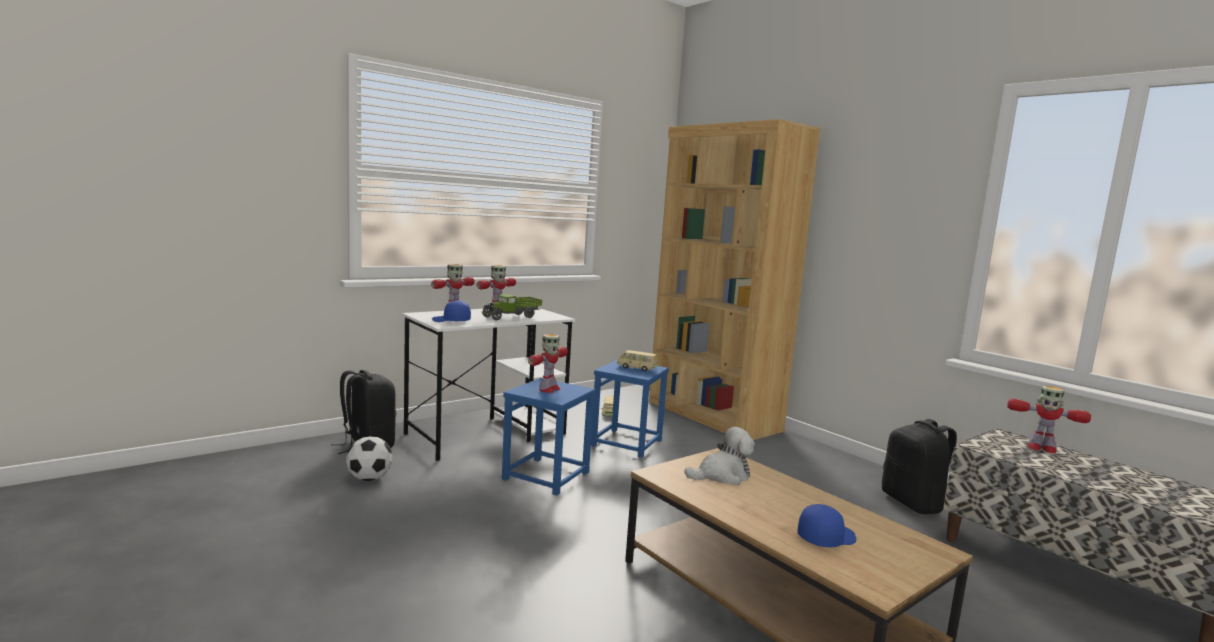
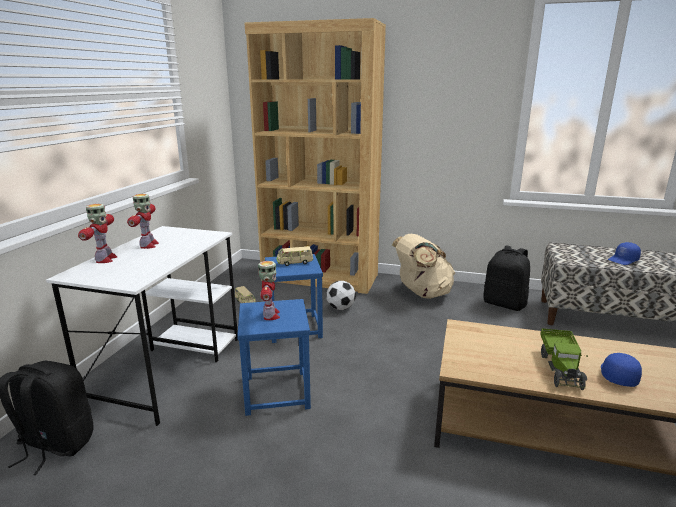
camera: 35 degrees left, 10 degrees up
(369, 478) = (111, 487): football -> football (341, 308)
(451, 321) = (128, 274): blue cap -> blue cap (623, 260)
(512, 317) = (176, 248): toy truck -> toy truck (561, 368)
(722, 476) = (491, 348): plush toy -> none
(812, 461) = (422, 293): none -> beige backpack
(1040, 448) = (586, 250): toy robot -> none

